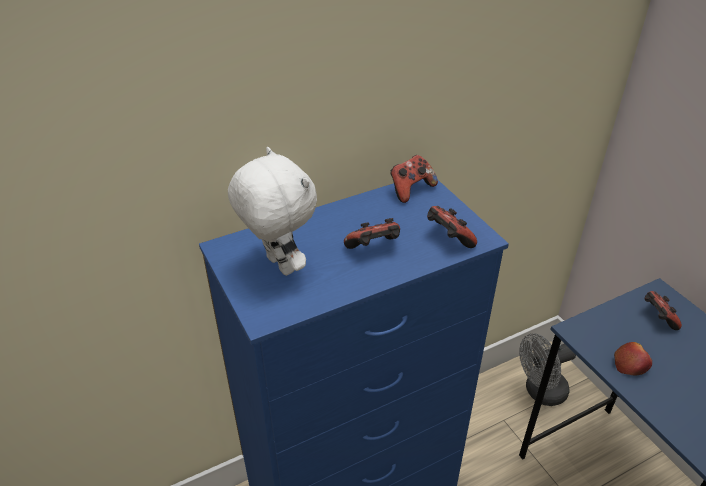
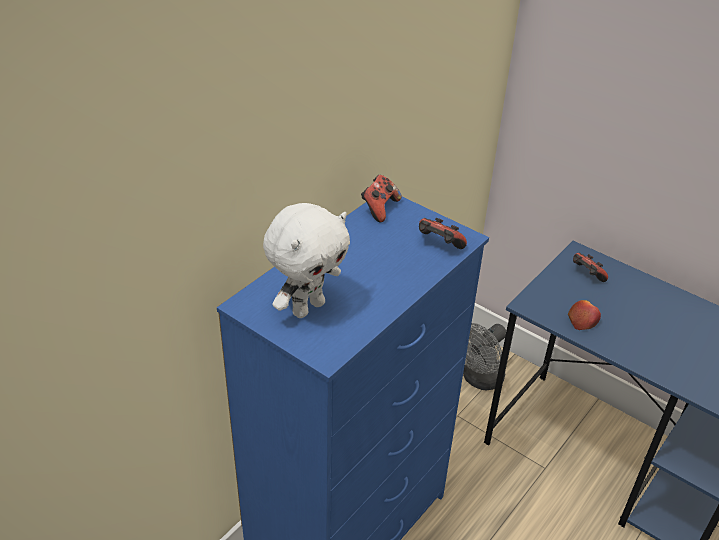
camera: 25 degrees left, 0 degrees up
(278, 265) = (307, 307): white plush toy -> white plush toy turned 105 degrees clockwise
(374, 249) = (382, 270): game controller -> none

